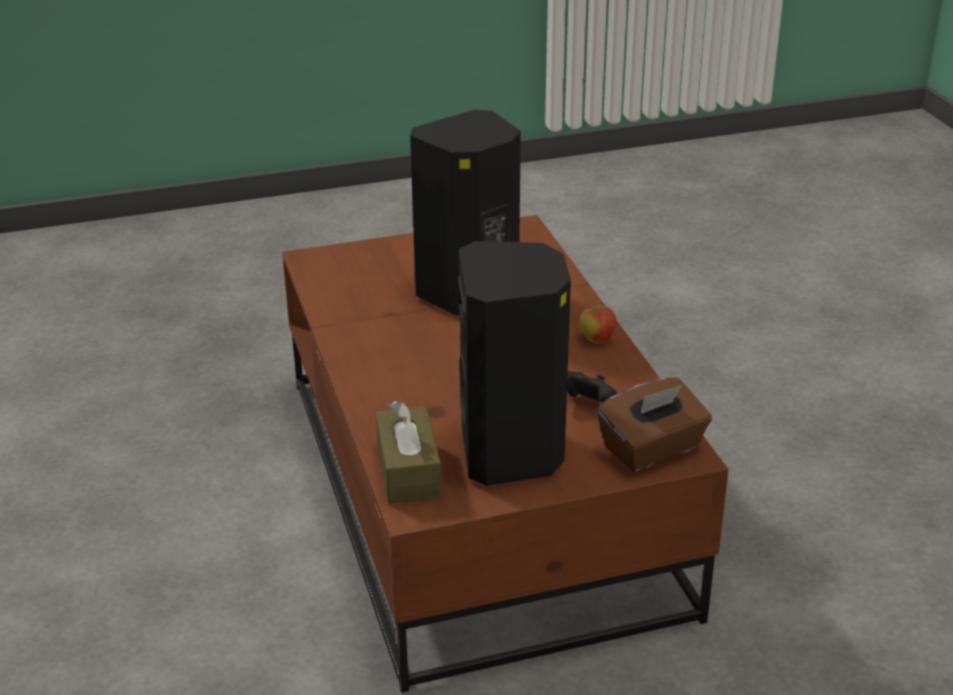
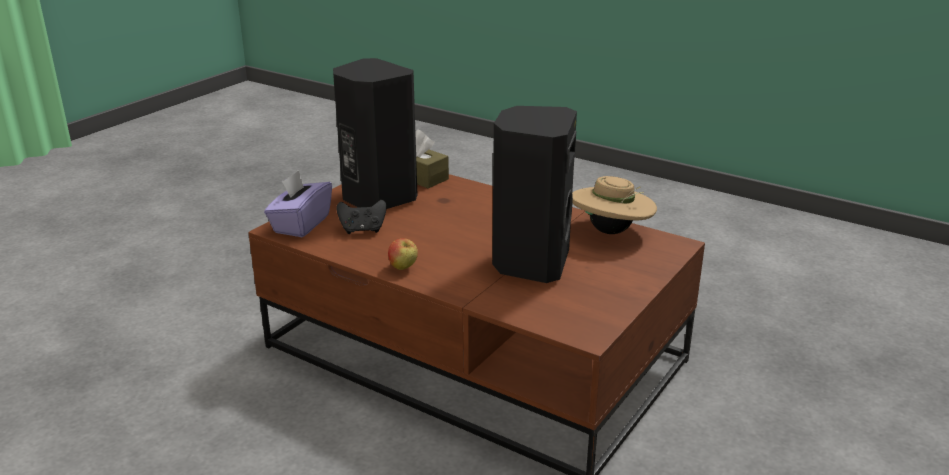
camera: 140 degrees right, 5 degrees down
(339, 293) = (611, 232): none -> beige hat
(652, 449) = (301, 224): brown tissue box -> purple tissue box

